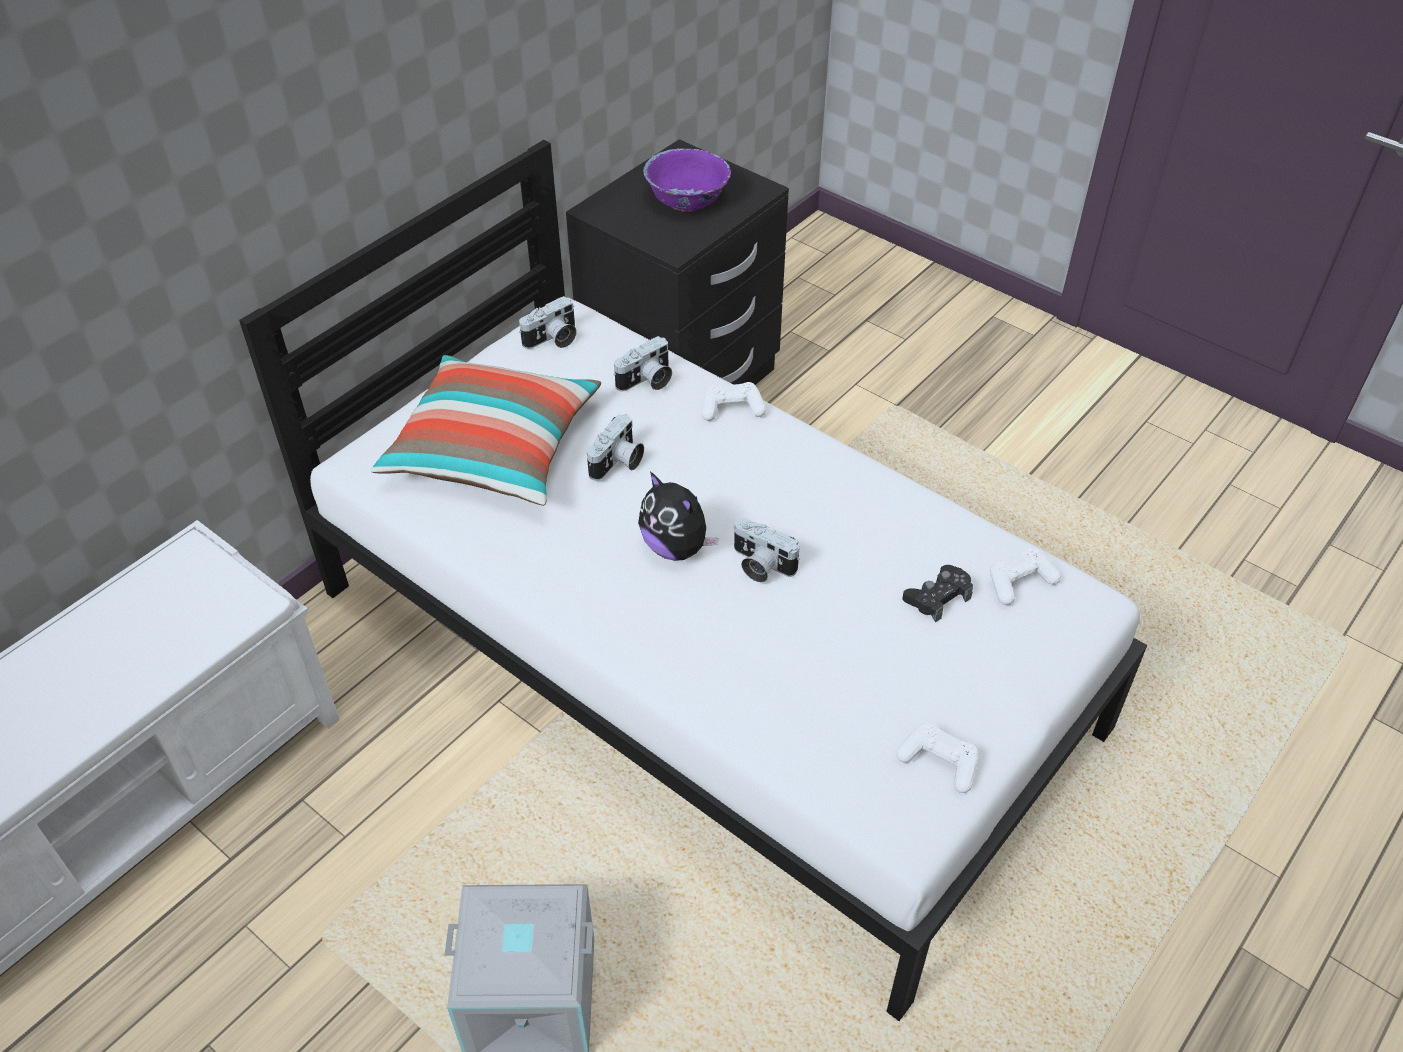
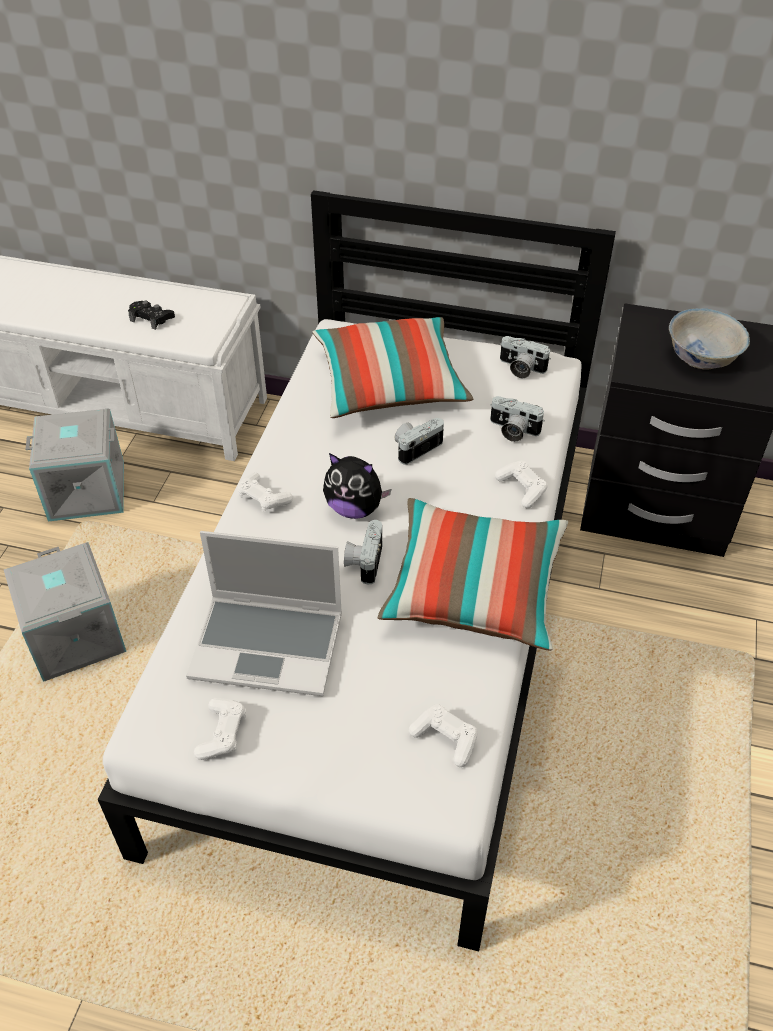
camera: 65 degrees right, 0 degrees up
(258, 914) = (87, 489): none -> grey storage box
(607, 623) = (263, 498): none -> white game controller
(618, 463) = (416, 447): camera -> camera turned 135 degrees clockwise
(676, 547) = (354, 508): plush toy -> plush toy turned 90 degrees counterclockwise
(686, 200) = (701, 357): purple bowl -> white bowl
(838, 683) = (269, 645): none -> laptop
(845, 494) = (474, 589): none -> pillow
(937, 597) = (395, 684): black game controller -> black game controller (151, 318)

